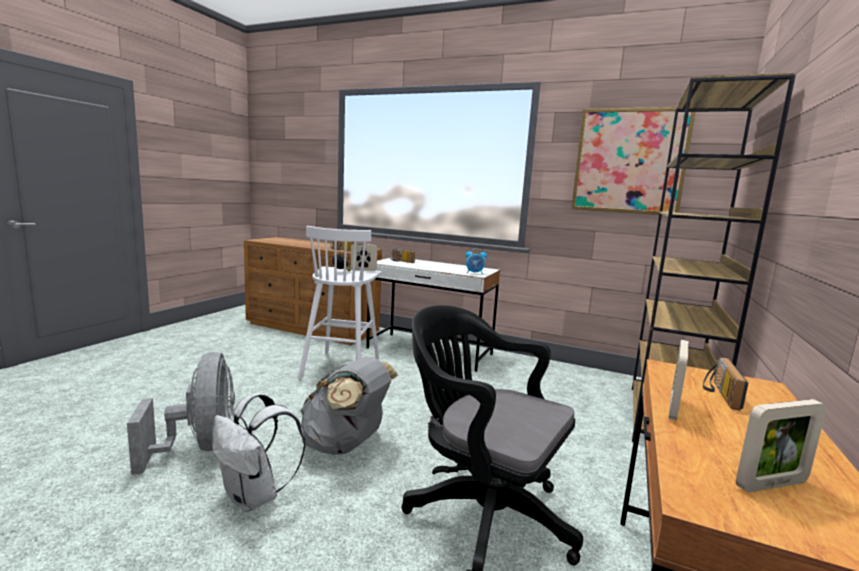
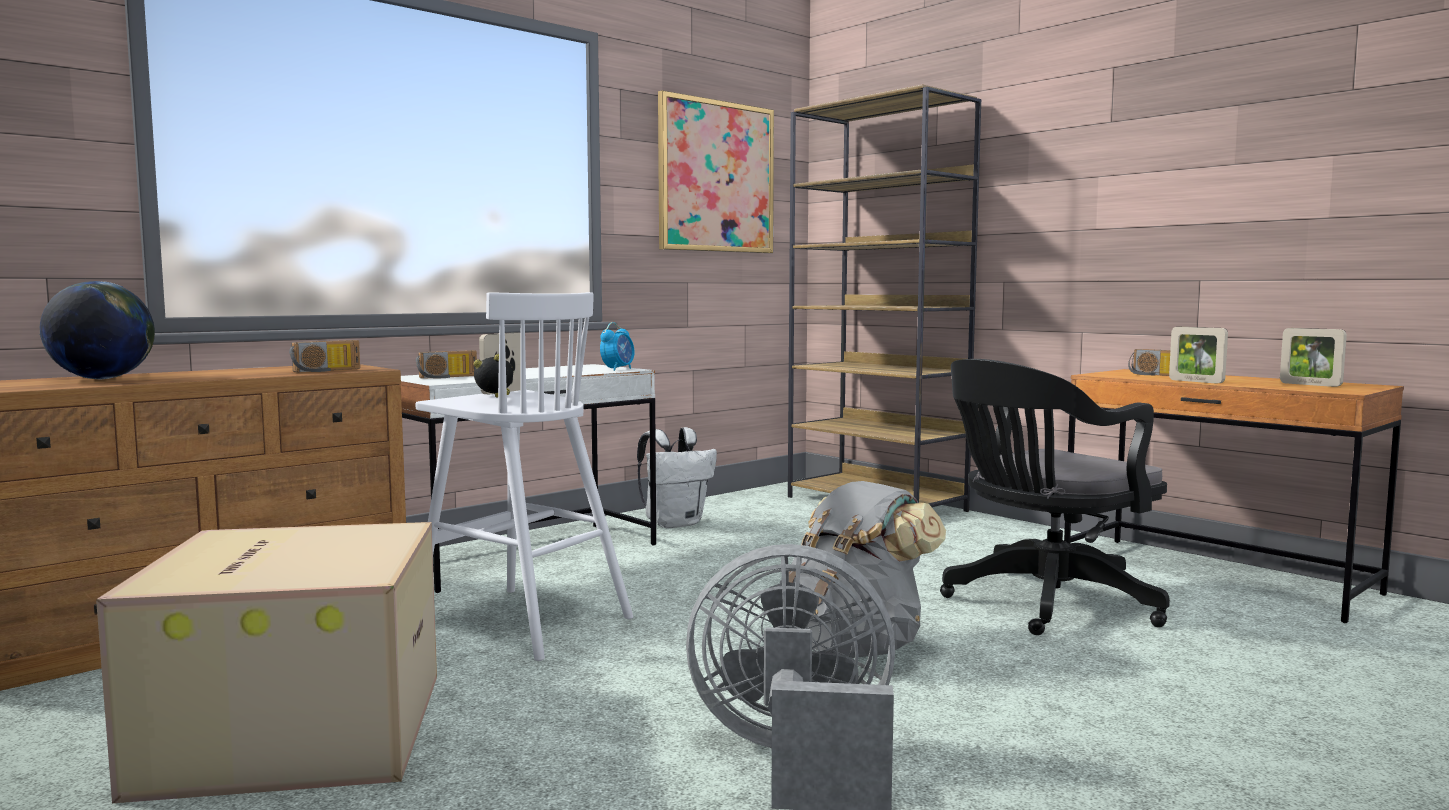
camera: 65 degrees left, 5 degrees down
(228, 359) = (294, 730): none -> cardboard box
(254, 497) = (983, 716): white backpack -> white backpack (675, 523)
(296, 242) = (102, 379): none -> globe
(771, 484) = (1310, 384): picture frame -> picture frame turned 135 degrees clockwise

